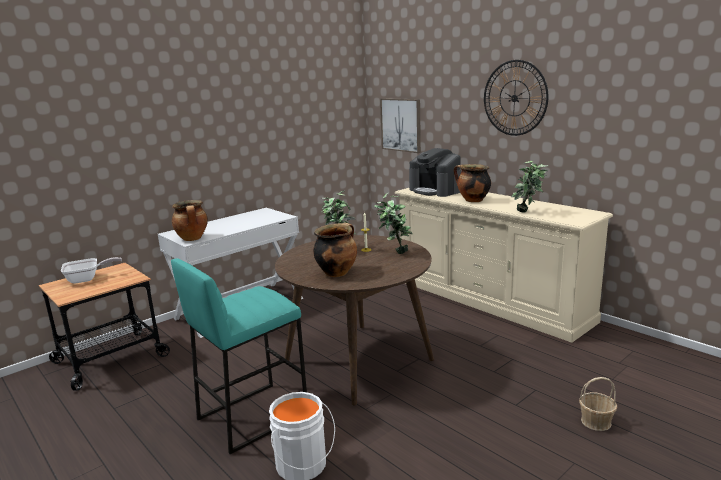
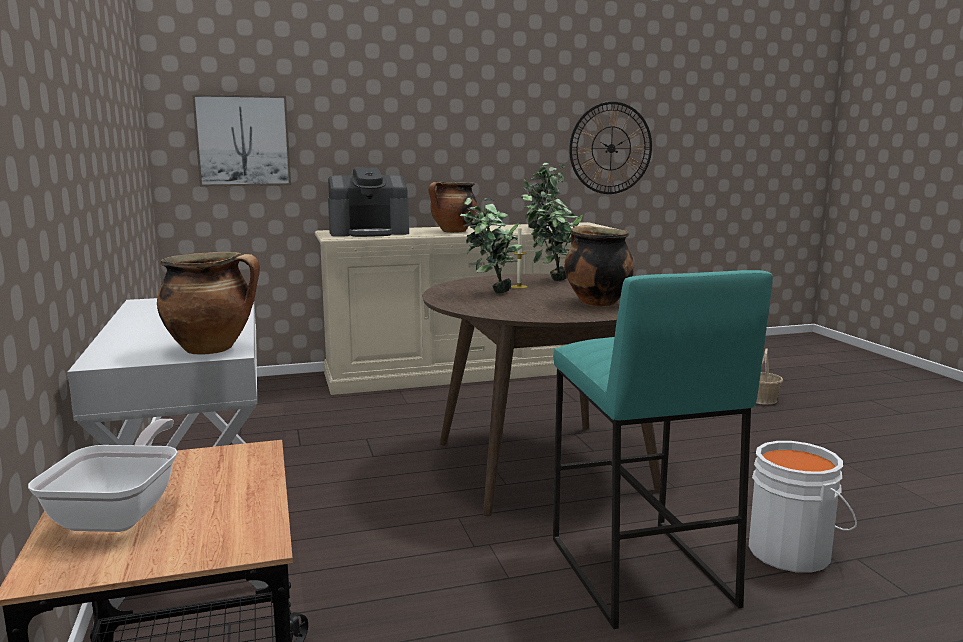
camera: 65 degrees left, 5 degrees down
(514, 98) = (458, 94): wall clock -> wall clock (611, 148)

